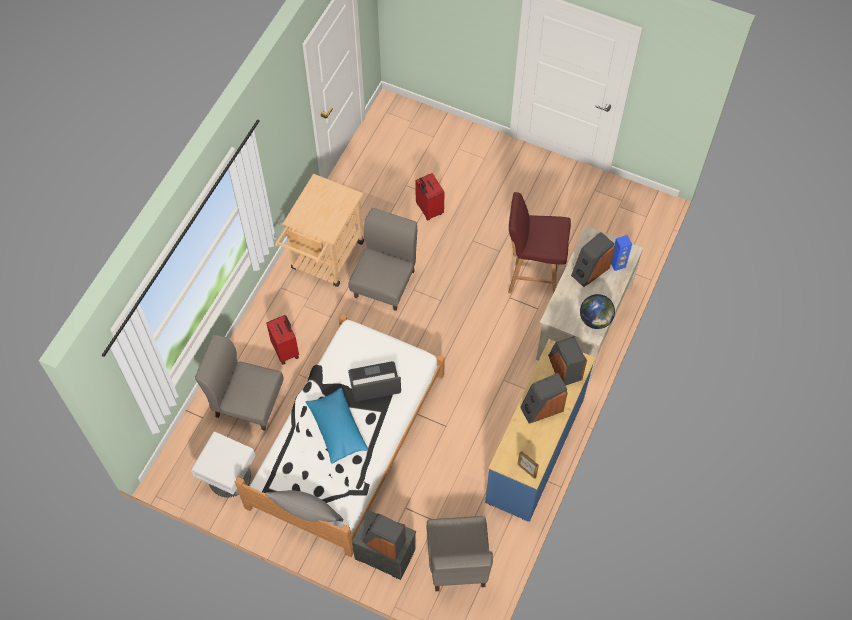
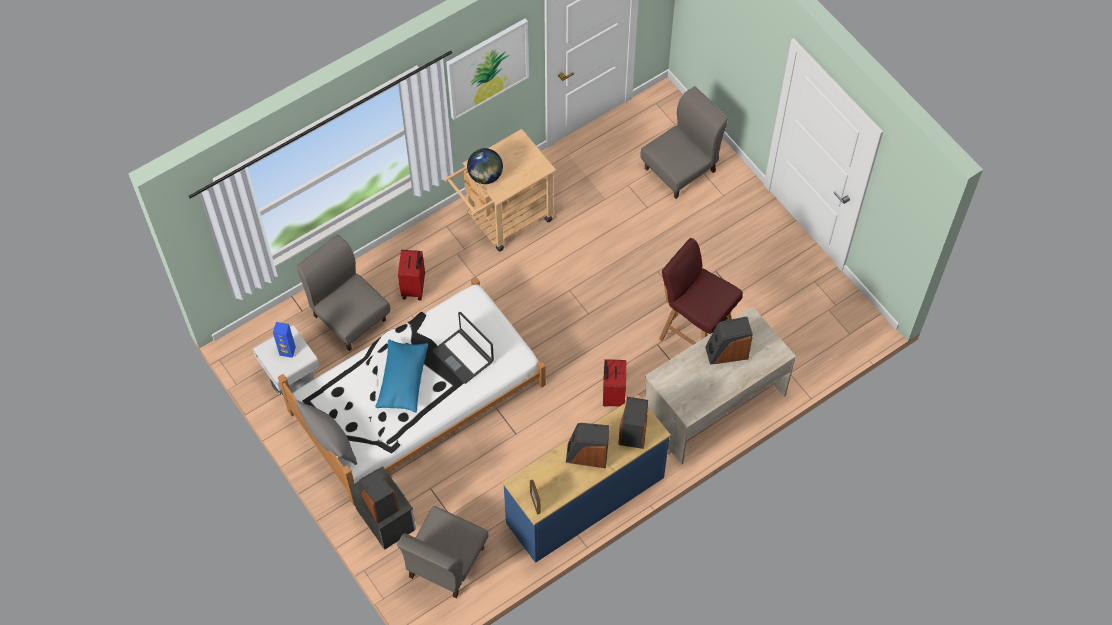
camera: 30 degrees right, 0 degrees up
(277, 128) = (487, 68): none -> picture
(374, 383) = (464, 356): laptop -> laptop turned 150 degrees counterclockwise
(385, 283) = (546, 271): grey chair -> grey chair (681, 169)
(428, 209) = (634, 220): red suitcase -> red suitcase (612, 395)
(595, 320) = (700, 401): globe -> globe (485, 176)
(618, 265) = (758, 360): blue speaker -> blue speaker (287, 351)

